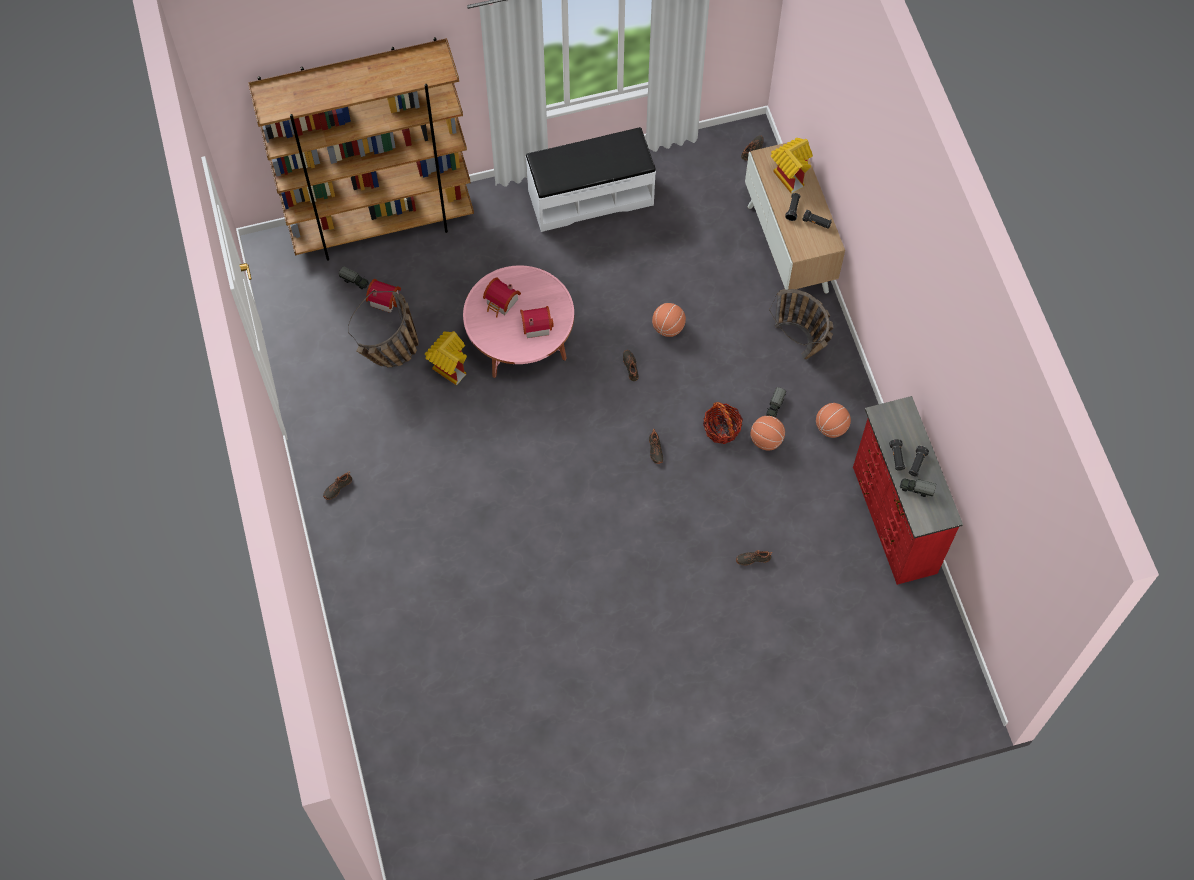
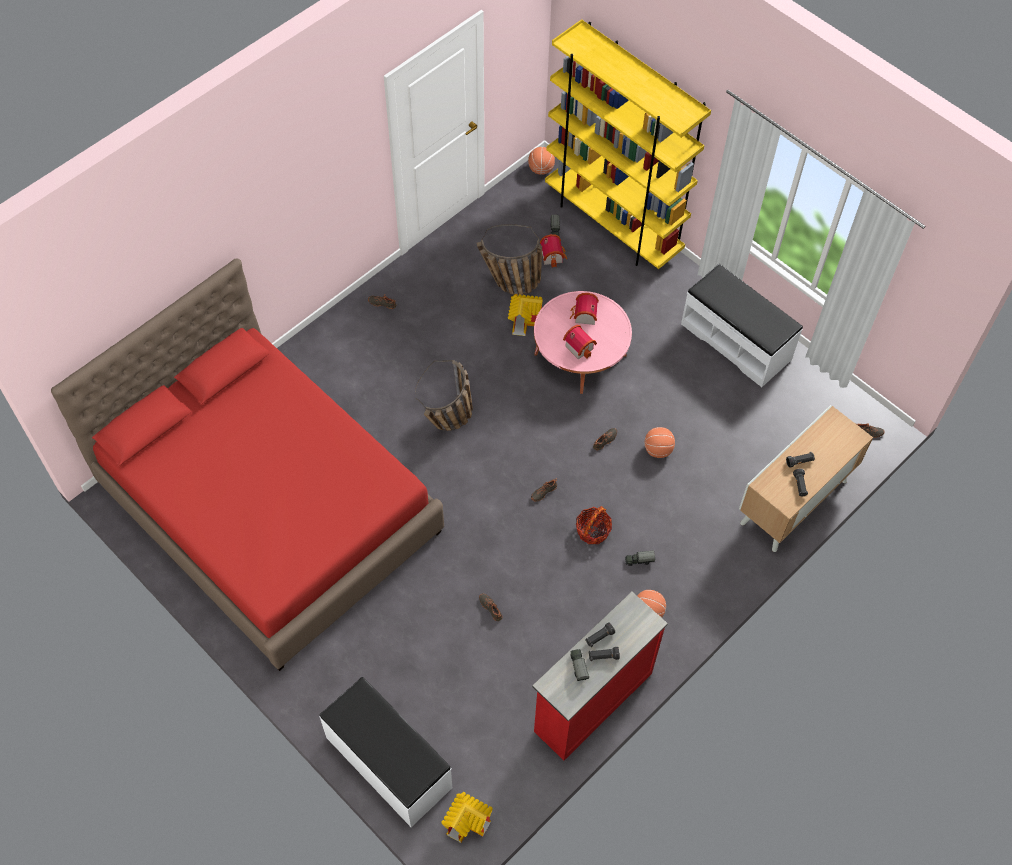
camera: 60 degrees right, 5 degrees down
(382, 225) = (613, 224): brown bookcase -> yellow bookcase
(523, 712) = (270, 507): none -> red bed
(766, 440) = (604, 568): basketball -> basketball (541, 169)
(789, 173) = (832, 444): toy house -> toy house (468, 822)
(802, 346) = (709, 555): basket -> basket (450, 422)
(863, 727) = (388, 763): none -> white bench

